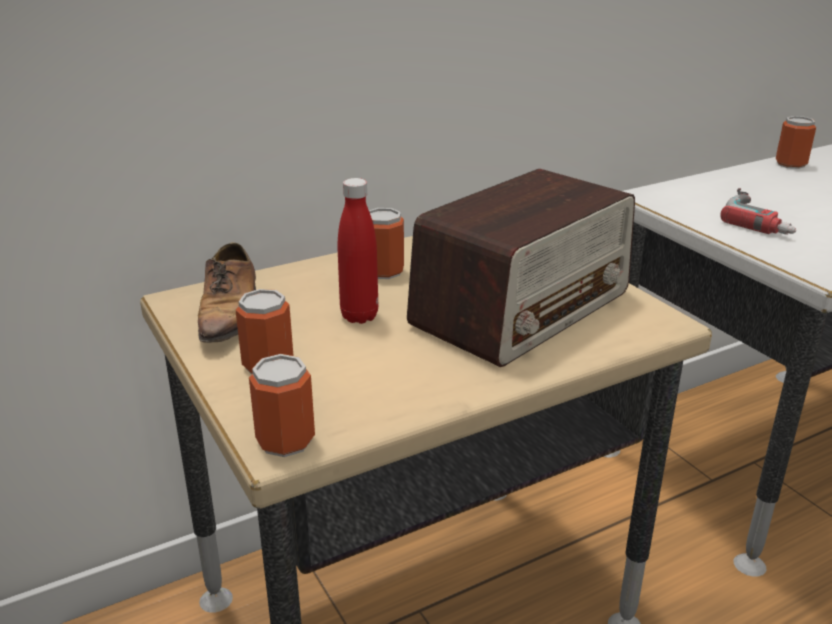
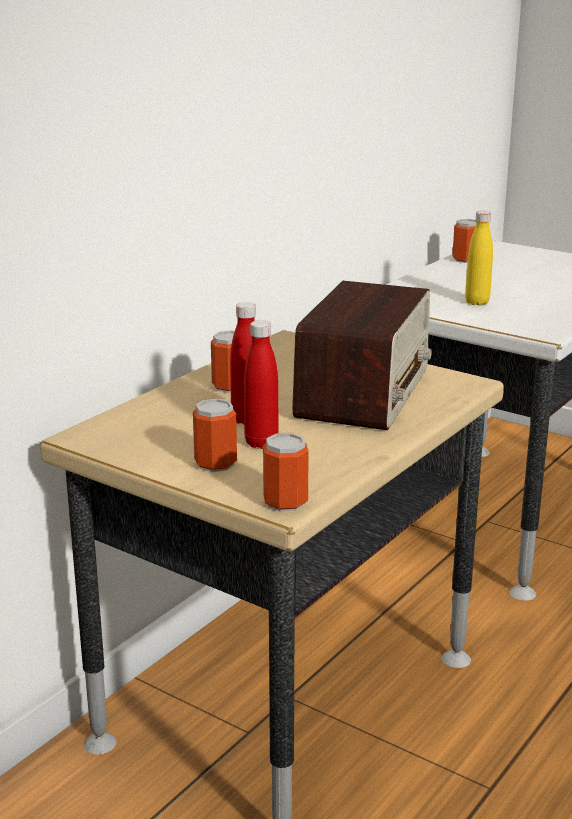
camera: 25 degrees left, 5 degrees down
(230, 314) = (139, 438): shoe -> none
(343, 350) = (261, 443): none -> red bottle
(762, 217) = (477, 302): power drill -> yellow bottle

